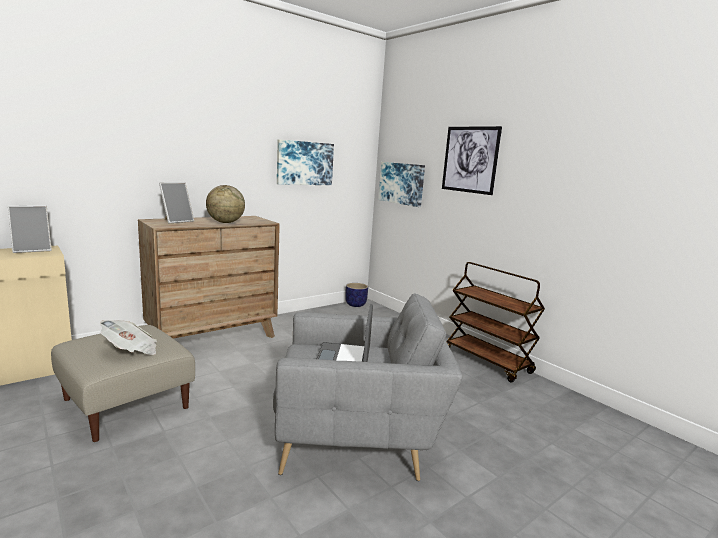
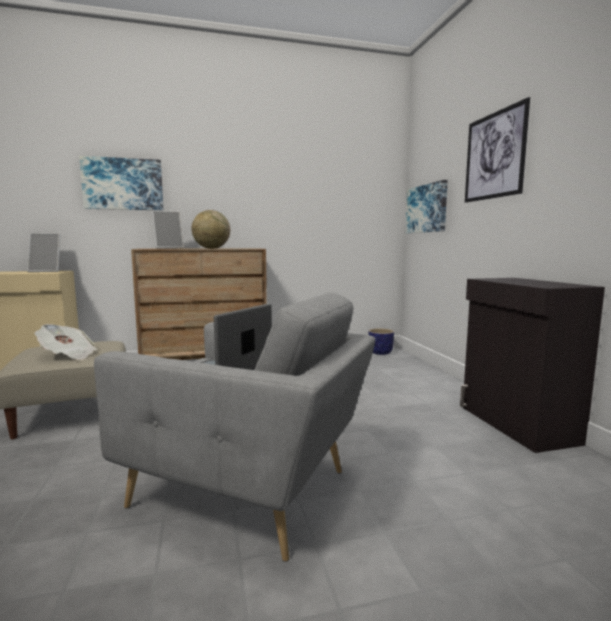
camera: 25 degrees right, 5 degrees down
(304, 163) = (314, 195): picture -> picture (123, 184)
(487, 362) = (516, 425): brown cart -> black cabinet

